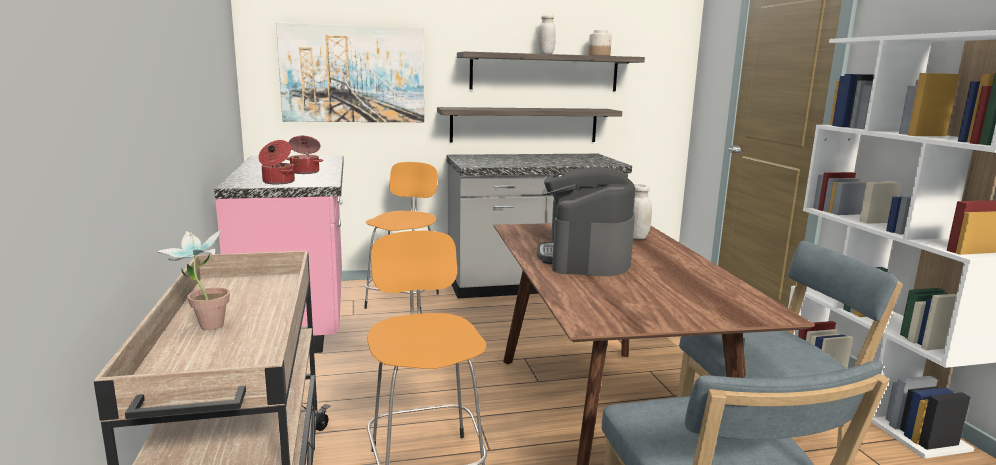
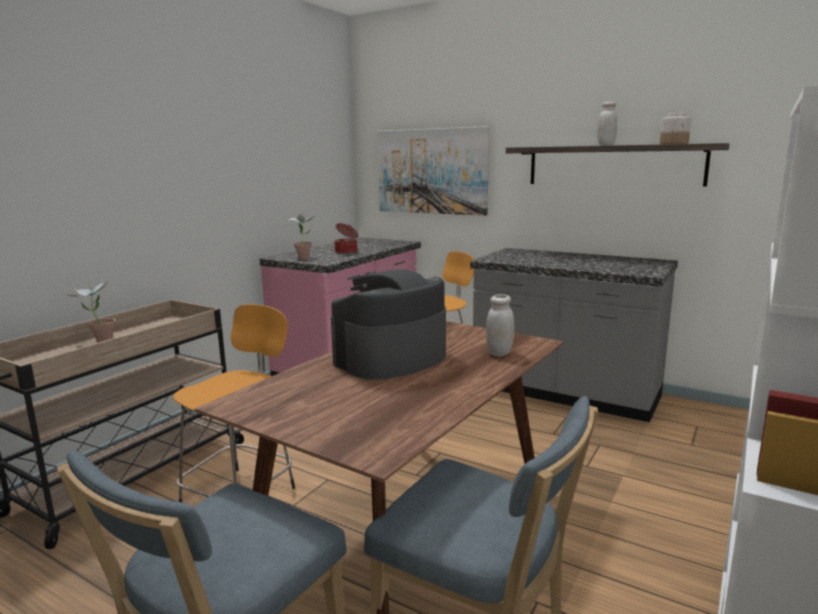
camera: 45 degrees right, 0 degrees up
(277, 182) = (304, 258): cooking pot -> potted plant
(524, 125) = (588, 222): shelf -> none

